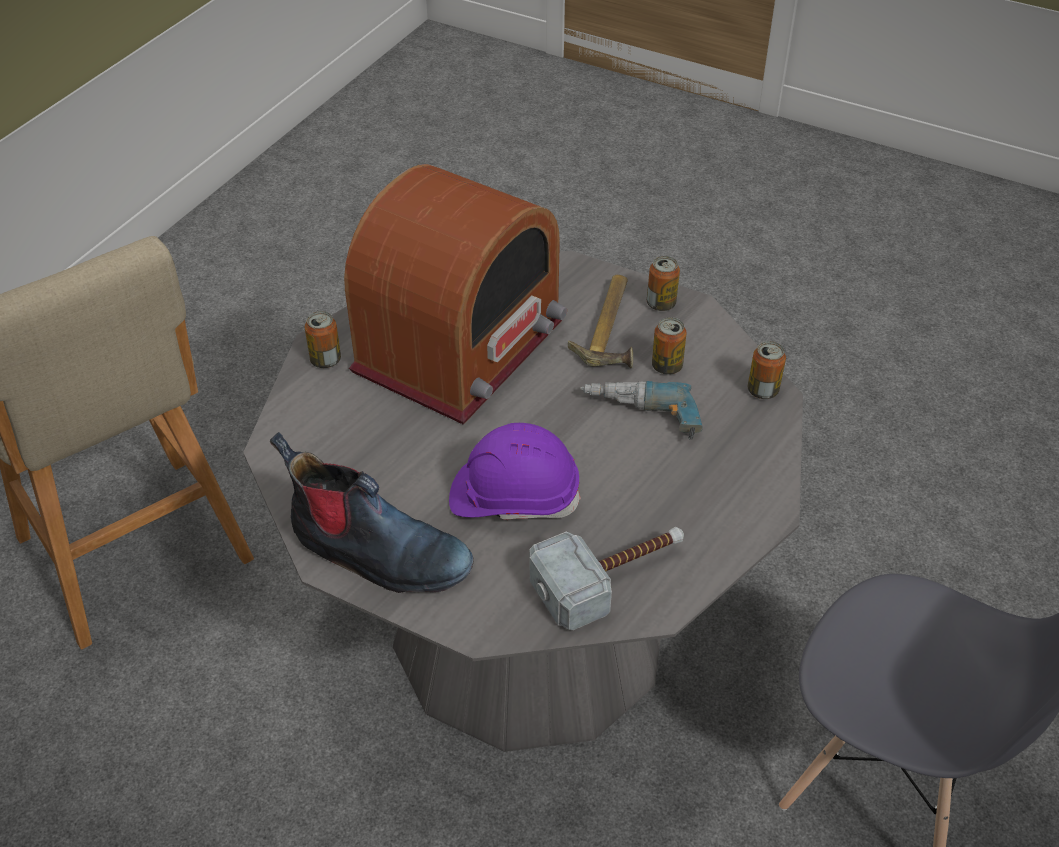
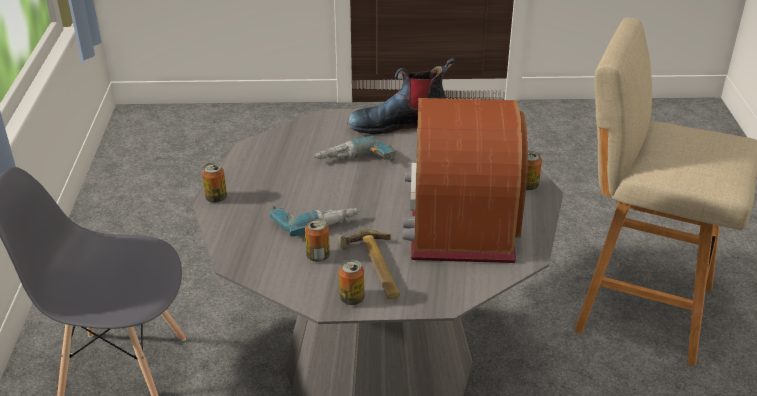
camera: 150 degrees right, 10 degrees down
(514, 496) = (355, 163): purple hard hat -> power drill
(611, 577) = (280, 150): hammer -> none
(763, 390) = (244, 264): can -> can (216, 198)

